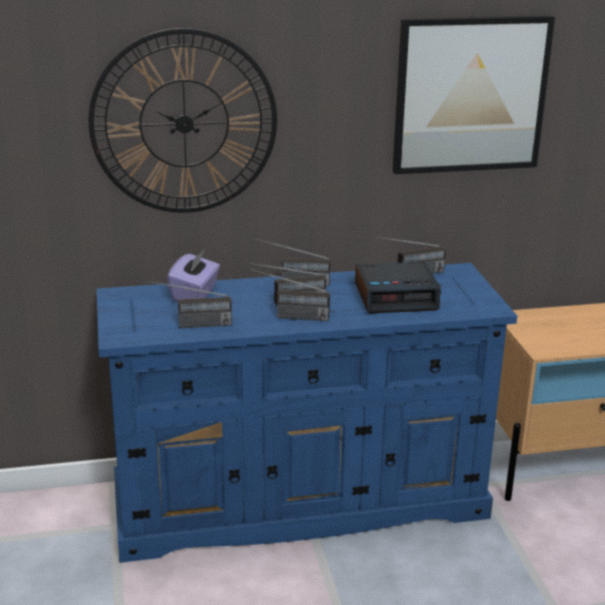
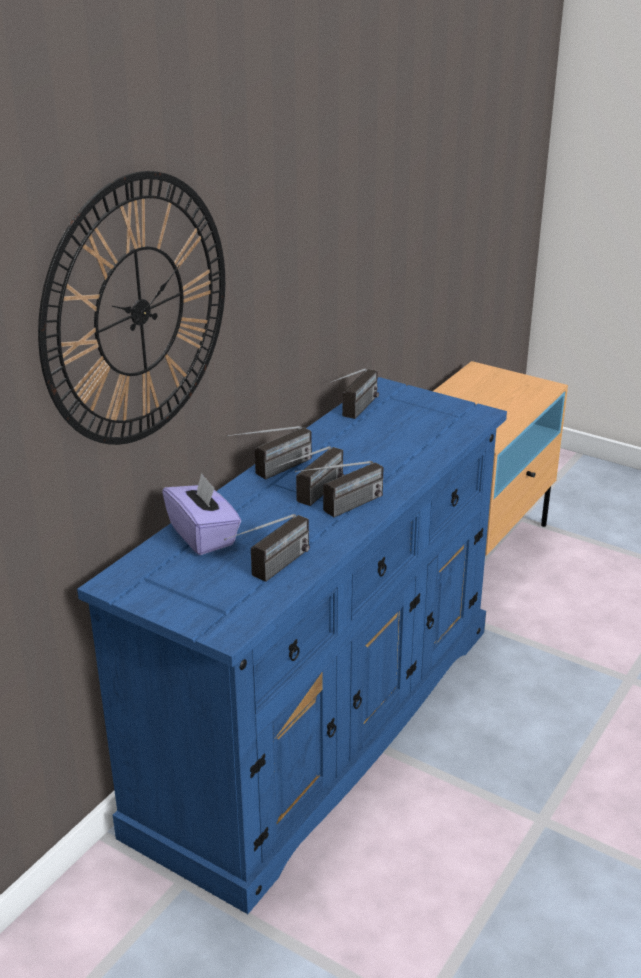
camera: 45 degrees left, 5 degrees up
(396, 296) = (388, 440): alarm clock -> none
(470, 95) = (365, 184): picture -> none

